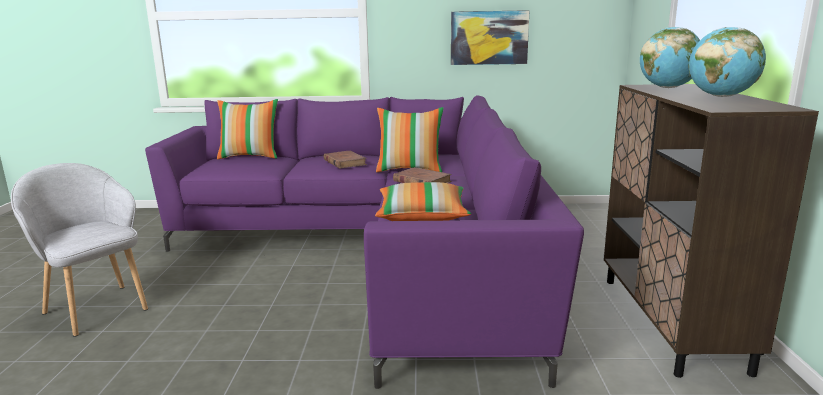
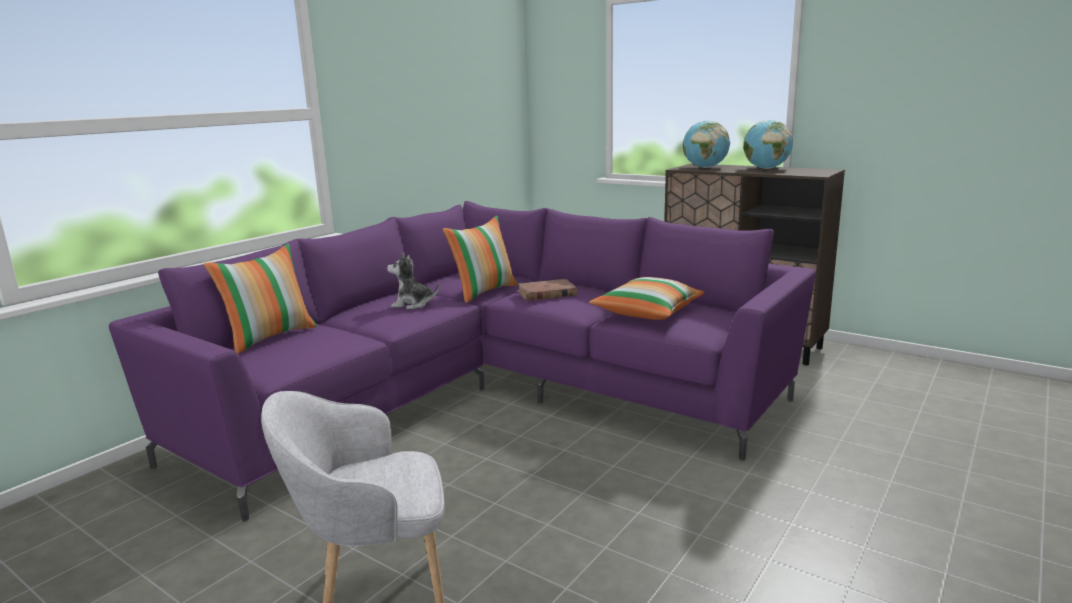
camera: 55 degrees left, 0 degrees up
(344, 162) = (413, 304): brown book -> plush toy
(489, 38) = (435, 137): picture -> none

